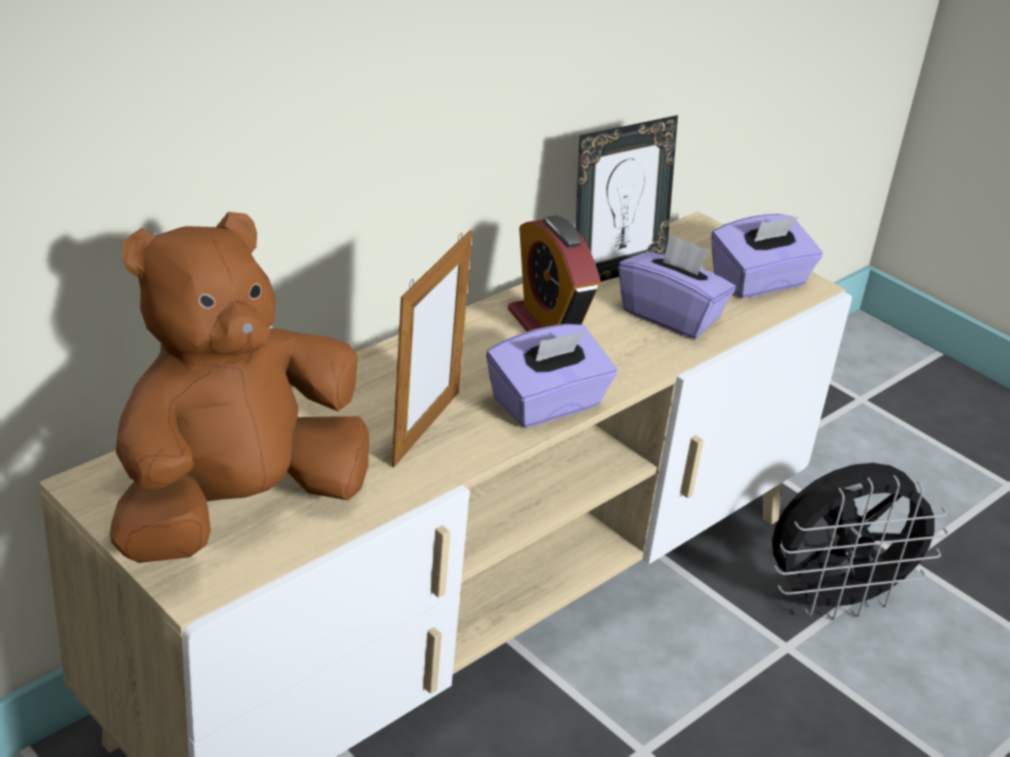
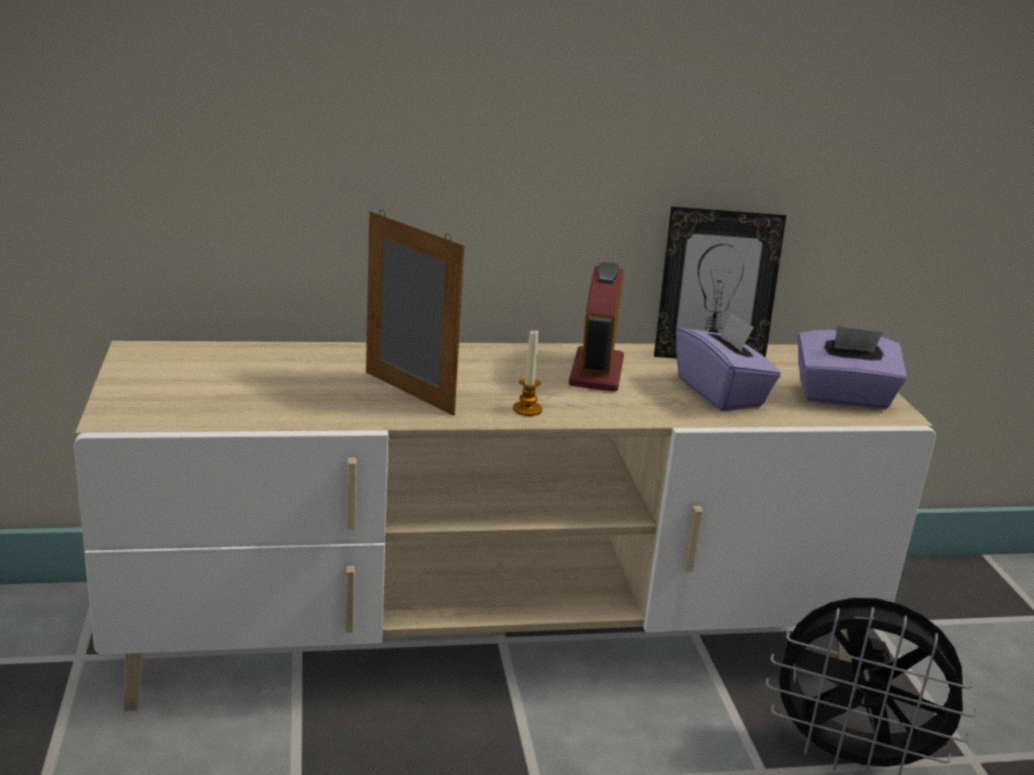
camera: 35 degrees right, 10 degrees down
(236, 507) = (208, 389): brown plush toy -> none
(426, 428) = (408, 393): picture frame -> picture frame turned 105 degrees counterclockwise
(547, 404) = (527, 409): purple tissue box -> candle

